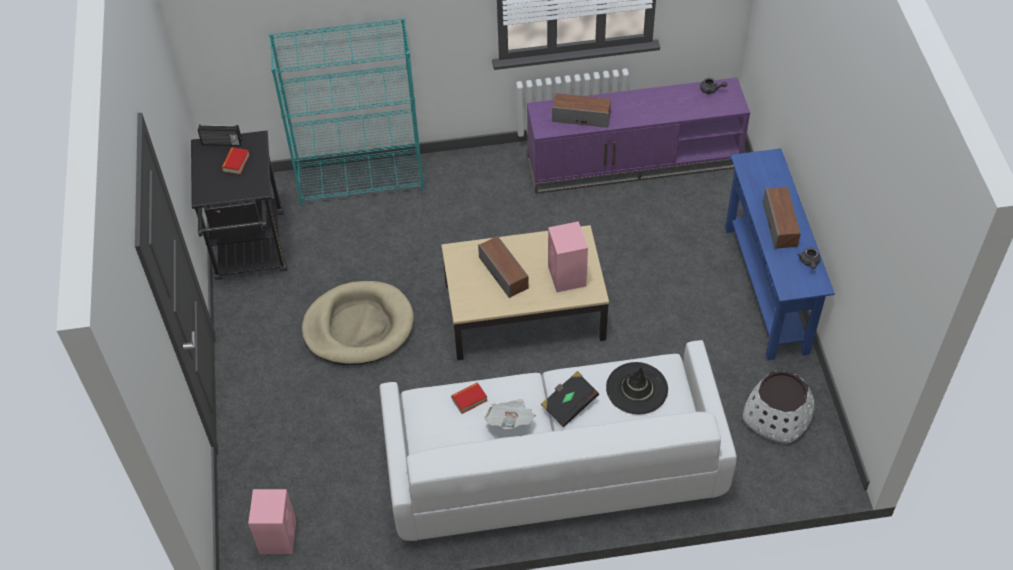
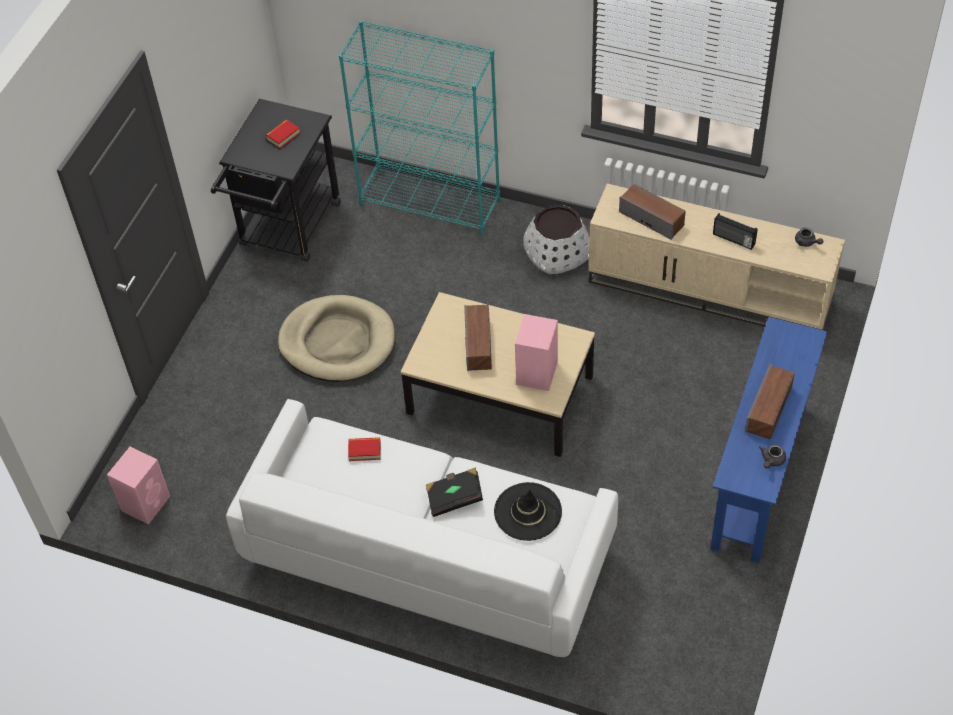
camera: 30 degrees right, 0 degrees up
(222, 143) = (283, 112): radio -> radio (733, 239)
(510, 421) = (389, 488): newspaper -> none
(634, 161) = (711, 289): purple tv stand -> beige tv stand
(777, 416) = (681, 609): white planter -> white planter (557, 252)

